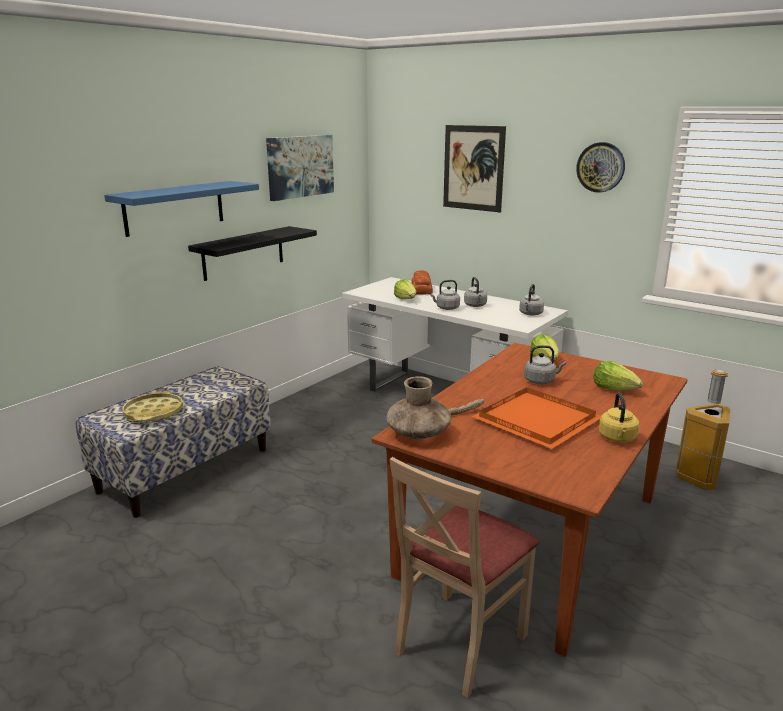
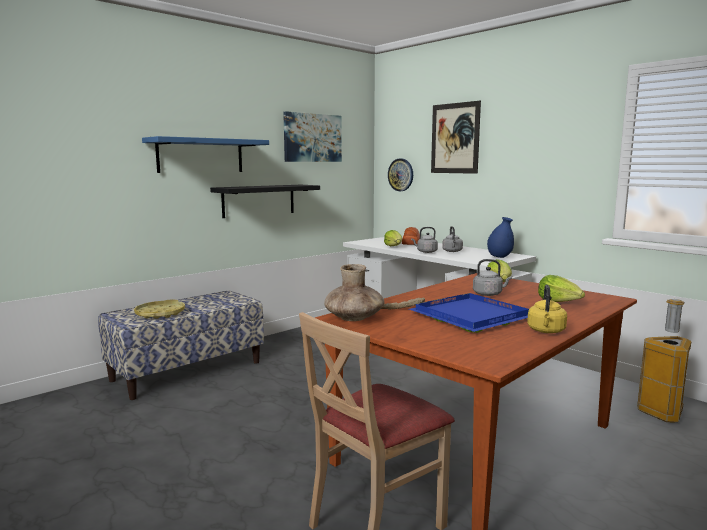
camera: 10 degrees right, 10 degrees down
(530, 314) = (499, 257): grey kettle -> blue vase
(537, 421) = (471, 317): orange tray -> blue tray
(600, 167) = (561, 126): wall clock -> wall clock (401, 175)

